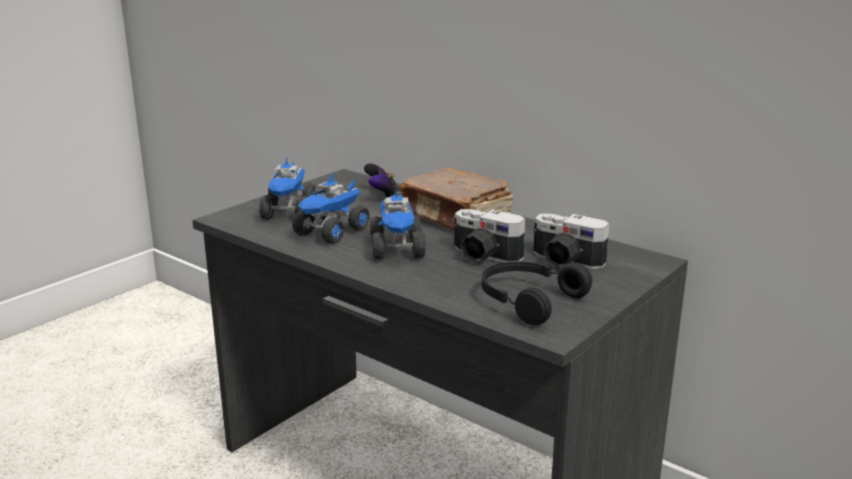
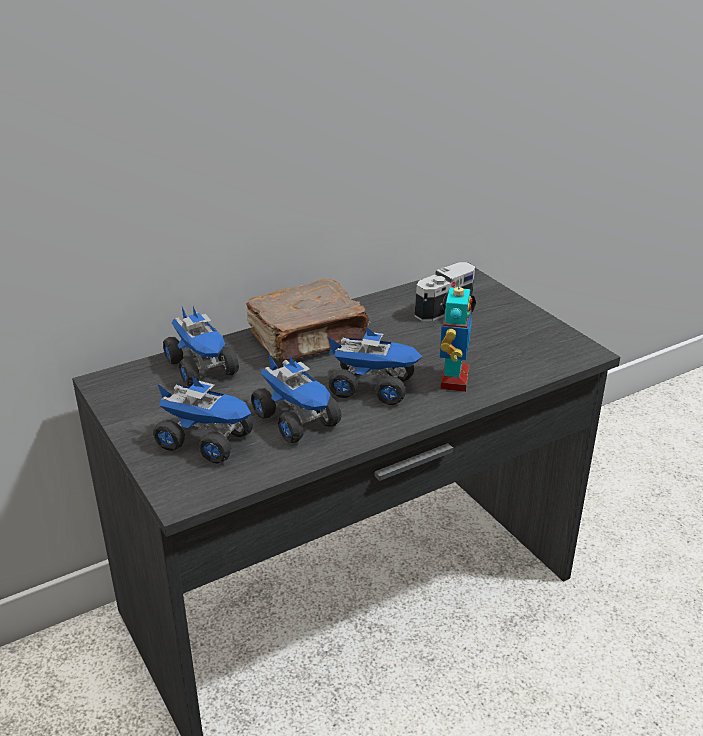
camera: 70 degrees left, 10 degrees up
(382, 195) = (203, 368): game controller -> toy truck
(436, 277) = (453, 380): none -> toy robot
(483, 256) = (417, 346): camera -> none
(527, 300) = (521, 347): black headphones -> none

